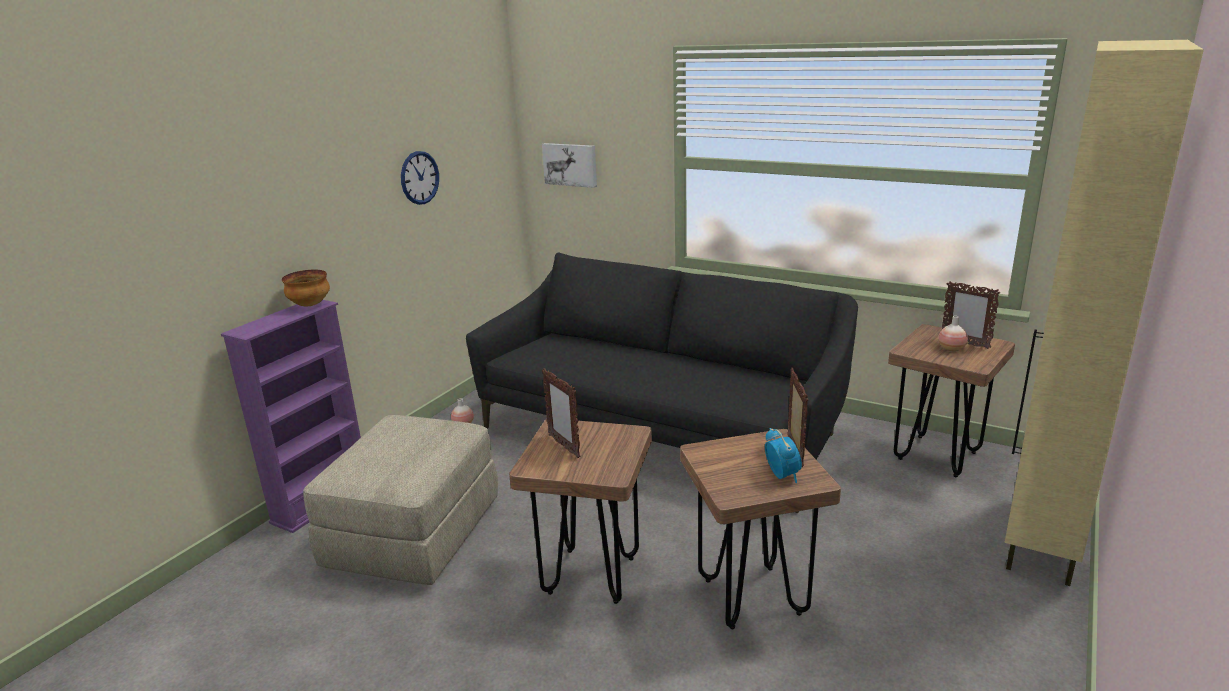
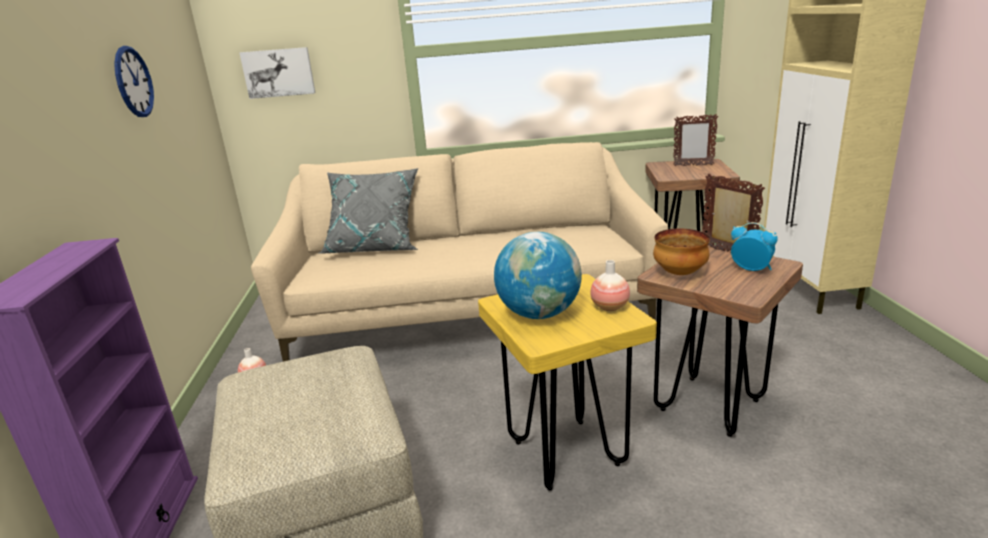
camera: 35 degrees left, 0 degrees up
(309, 305) = (75, 249): bowl -> bowl (679, 273)
(564, 446) = (539, 314): picture frame -> globe
(589, 342) = (375, 247): none -> grey pillow
(591, 575) = (566, 453): brown stool -> yellow stool
(662, 430) = (469, 314): black sofa -> beige sofa
(951, 349) = (692, 170): vase -> vase (610, 307)

